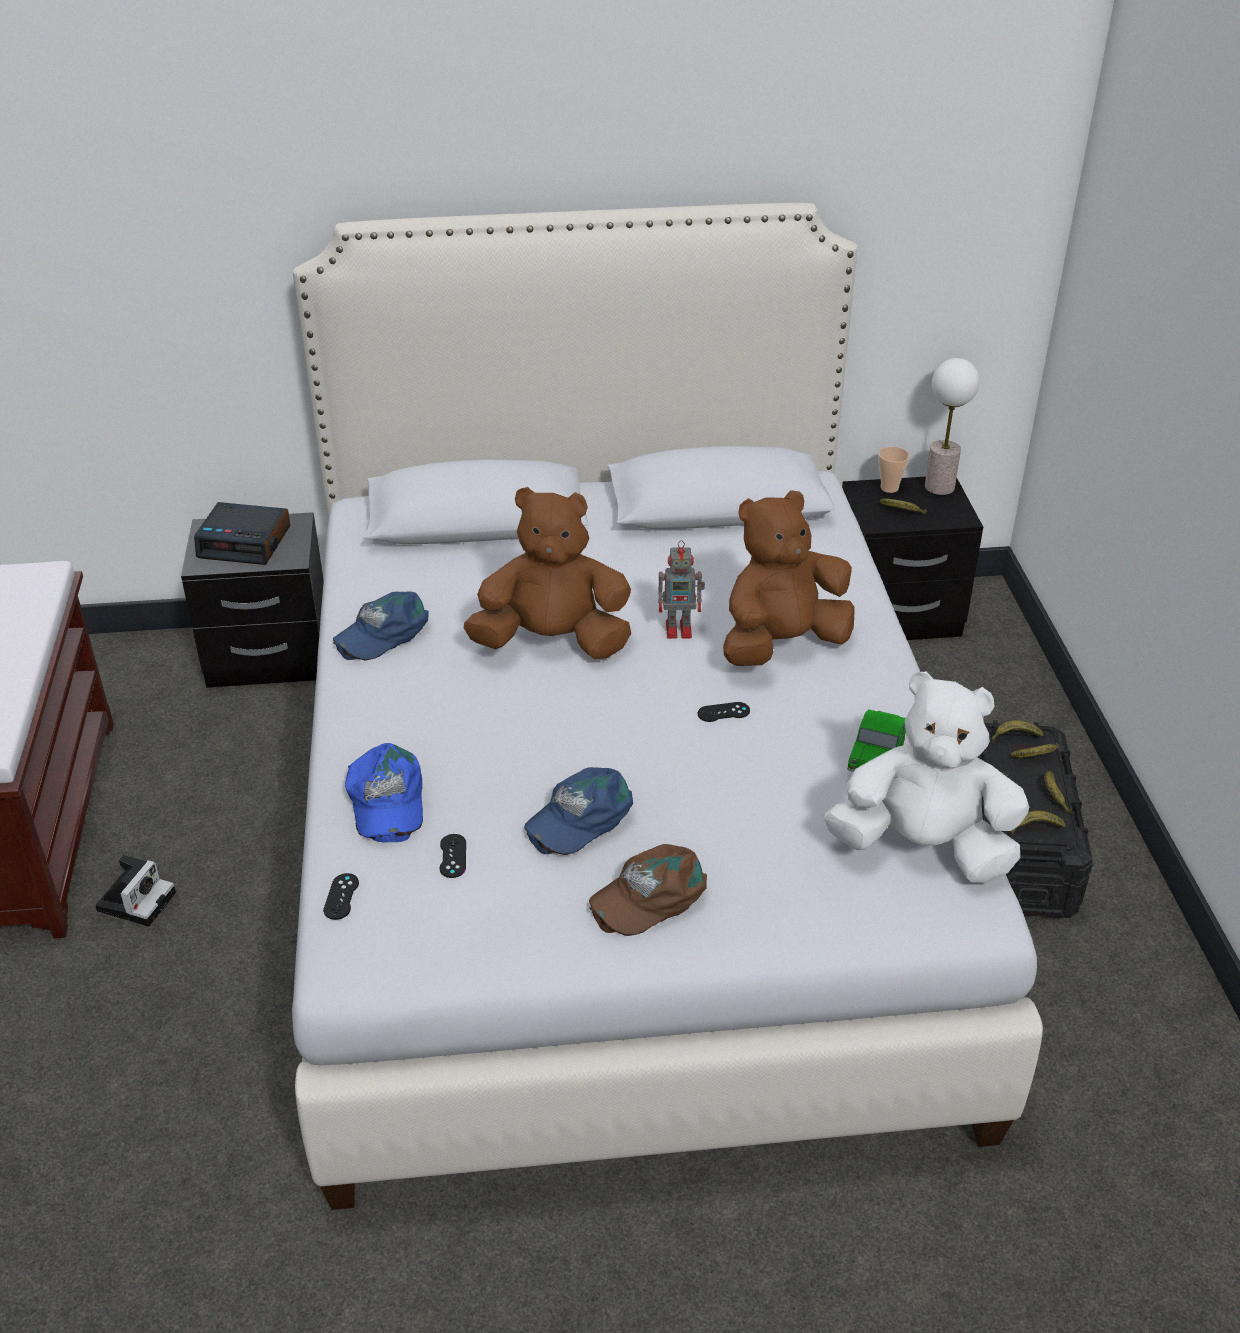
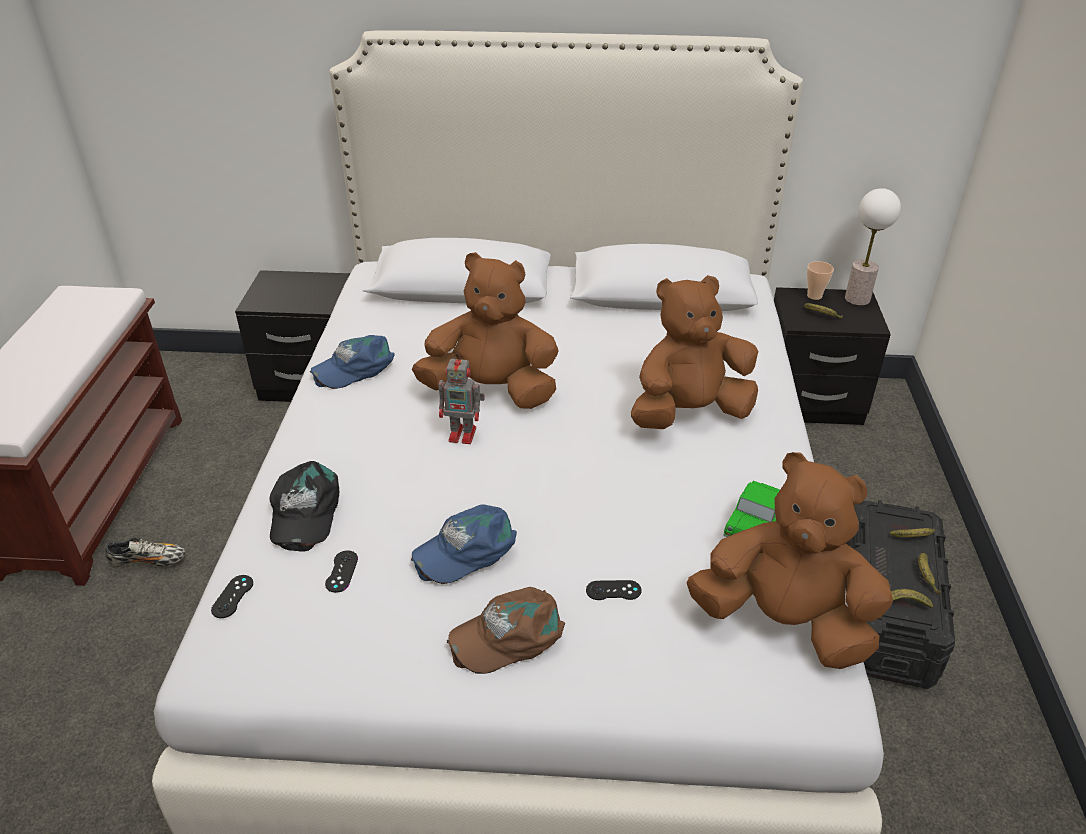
camera: 10 degrees right, 0 degrees up
(137, 899) = (149, 561): camera -> shoe
(245, 542) = (292, 290): alarm clock -> none
(385, 801) = (303, 512): blue cap -> black cap
(680, 629) = (603, 391): toy robot -> toy robot (464, 434)
(723, 712) = (622, 467): black game controller -> black game controller (613, 590)
(924, 848) = (784, 622): white plush toy -> brown plush toy
(1014, 737) = (895, 517): banana -> none

